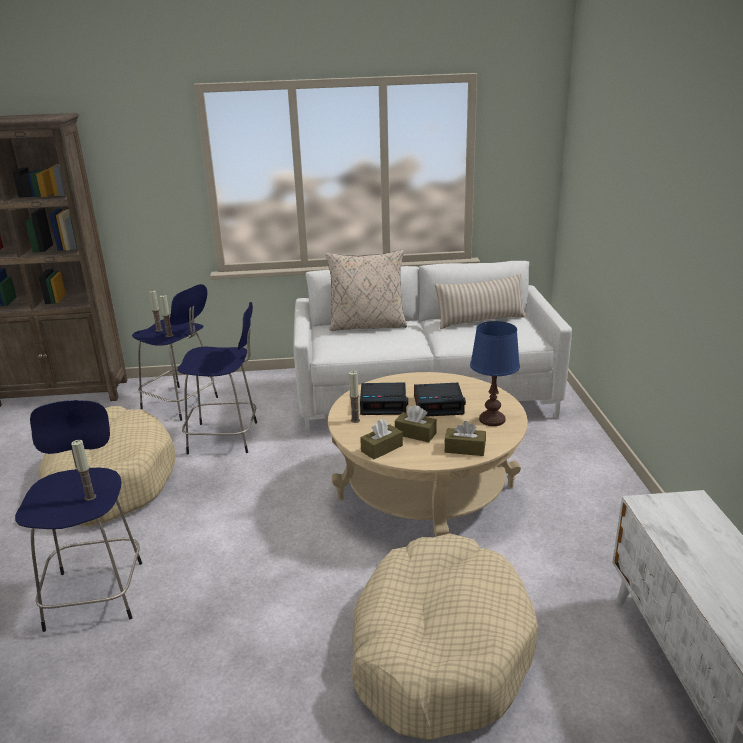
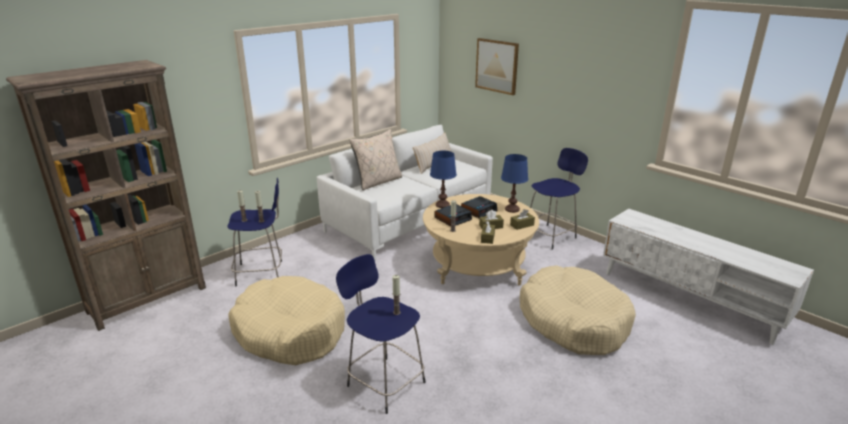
camera: 40 degrees left, 0 degrees up
(226, 438) = (327, 280): blue stool -> blue stool (551, 236)
(403, 380) = (442, 205): none -> blue table lamp
(610, 169) = (497, 66): none -> picture

